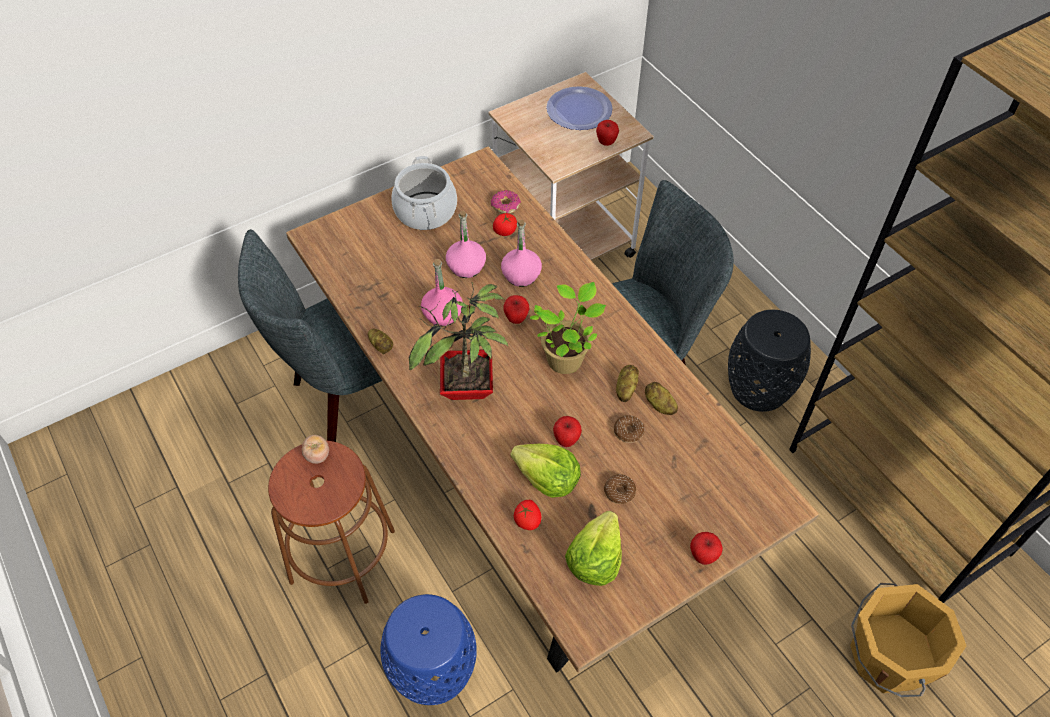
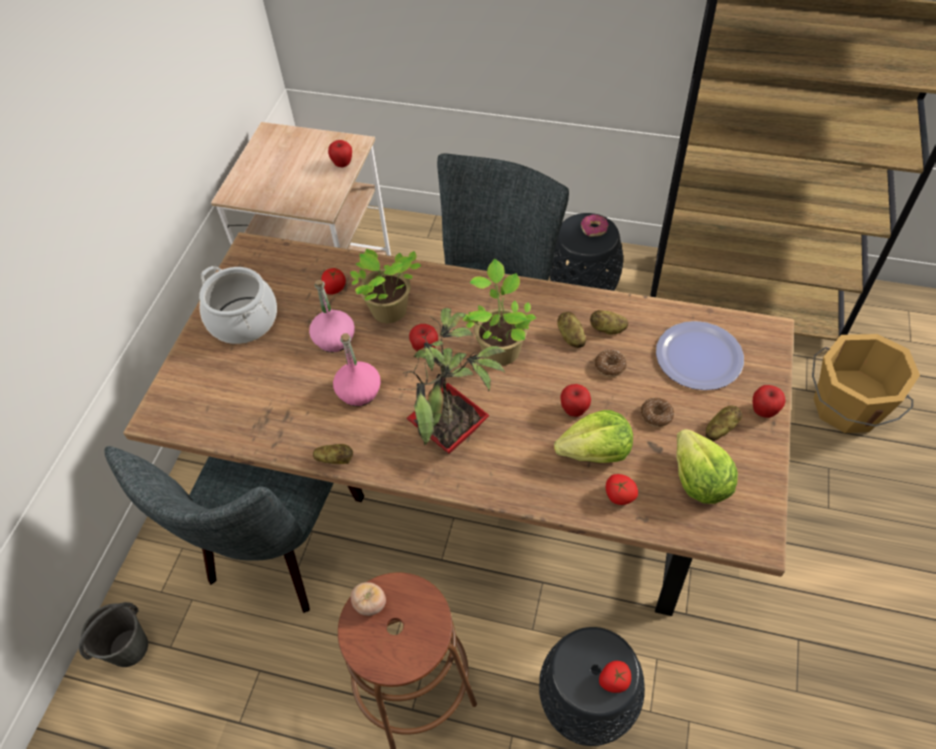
camera: 40 degrees left, 0 degrees up
(216, 384) = (129, 647): none -> grey bucket
(427, 648) = (613, 681): none -> tomato
(433, 671) = (586, 705): blue stool -> black stool
(505, 206) = (311, 268): donut -> donut (594, 229)
(521, 275) = (389, 312): pink bottle -> potted plant
(579, 110) = (291, 153): plate -> plate (699, 357)
(654, 540) = (720, 429): none -> potato

